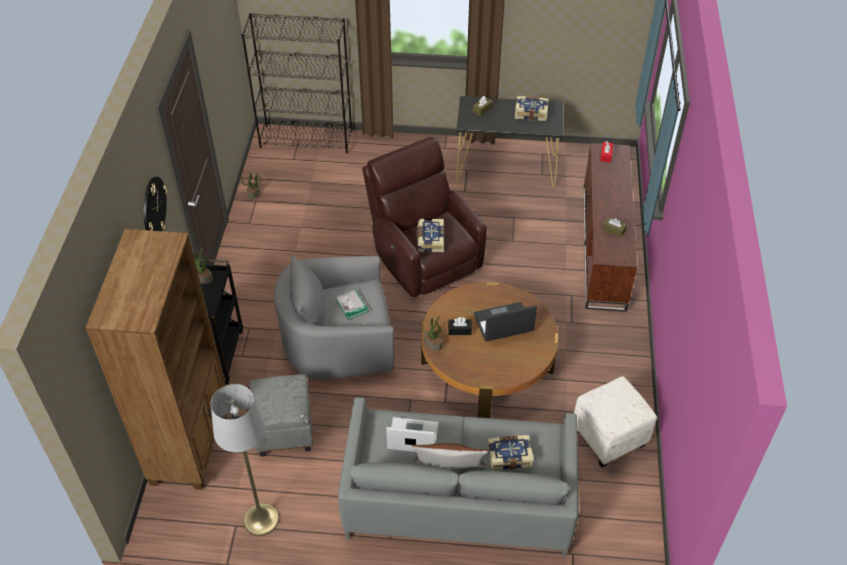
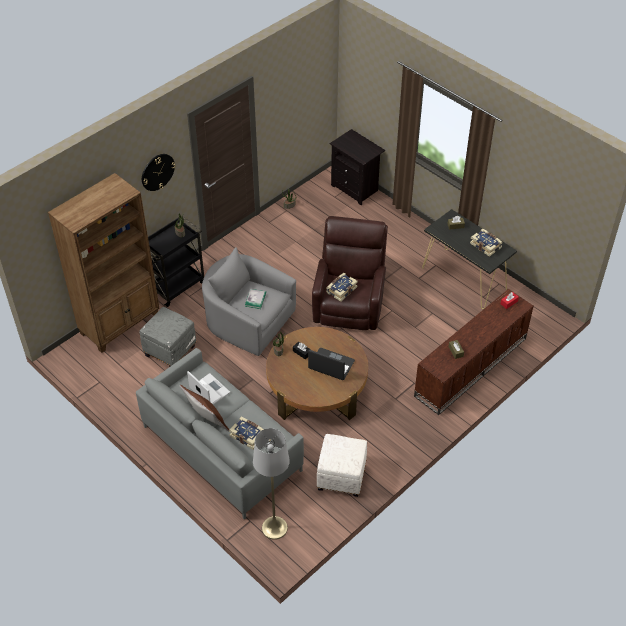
camera: 40 degrees right, 0 degrees up
(261, 519) = (114, 387): grey floor lamp -> grey floor lamp (274, 528)
(307, 139) = (356, 188): black bookcase -> black nightstand

